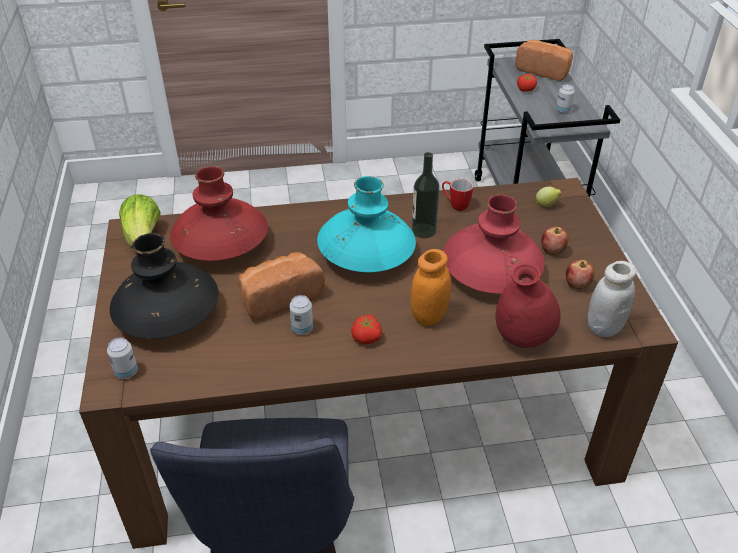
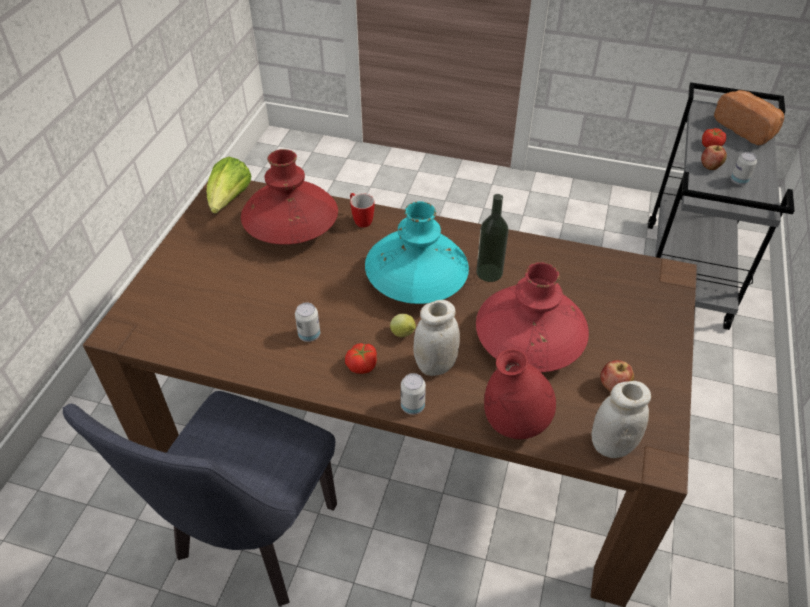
camera: 25 degrees right, 5 degrees up
(126, 372) = (139, 322): can -> can (412, 406)
(168, 314) = (205, 280): black vase -> none
(279, 297) = (309, 296): bread -> none
(429, 316) = (435, 365): orange jar -> white jar
(455, 205) = (539, 255): mug -> mug (360, 220)
(546, 205) = (639, 285): lemon -> lemon (404, 334)
(552, 251) = (611, 339): apple -> apple (710, 167)

